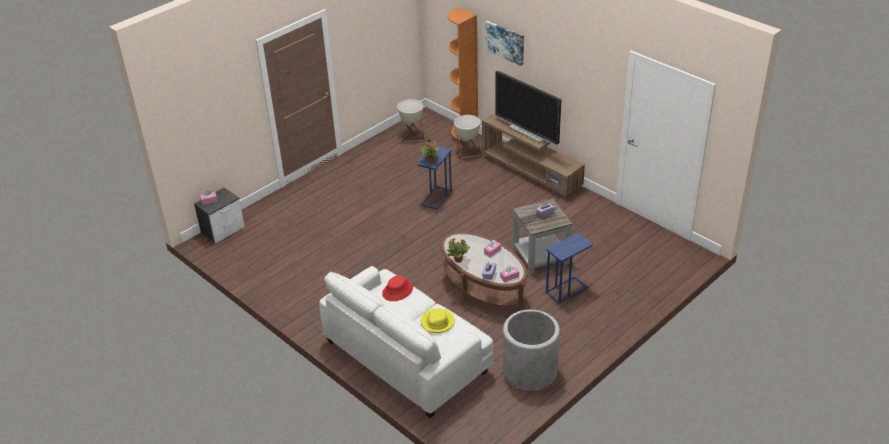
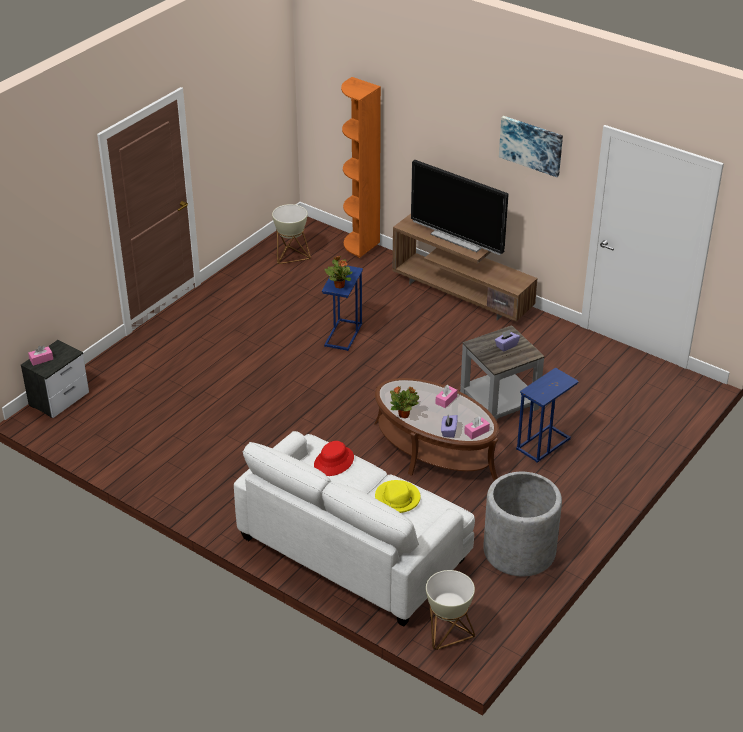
camera: 10 degrees left, 0 degrees up
(467, 153) = (371, 273): planter -> planter (447, 634)
(505, 42) = (422, 121): picture -> picture (531, 145)

